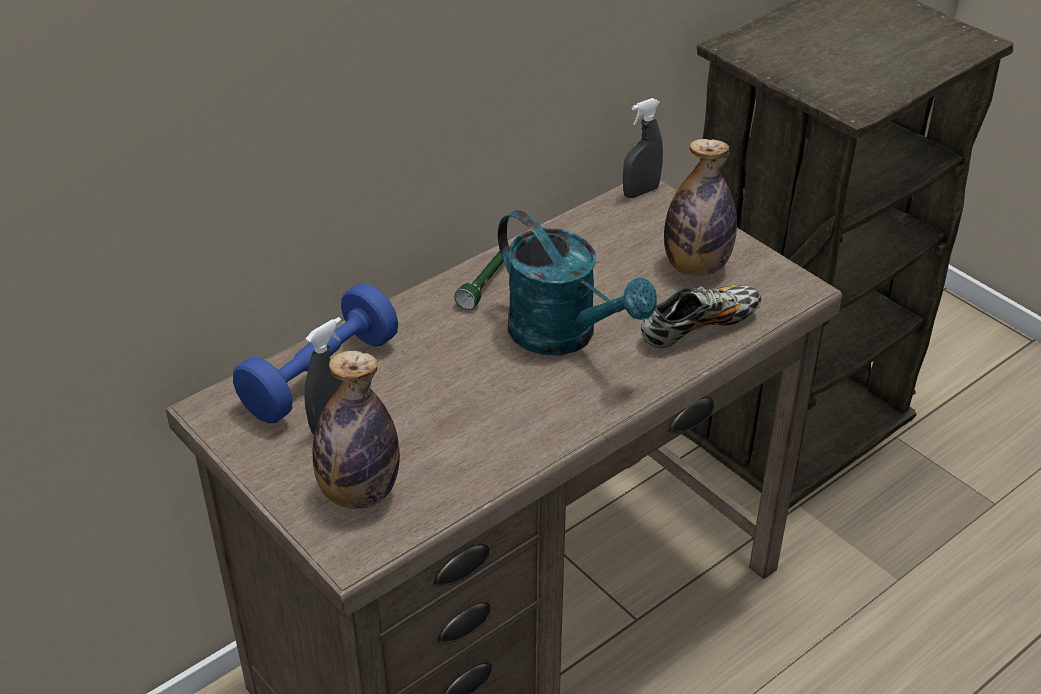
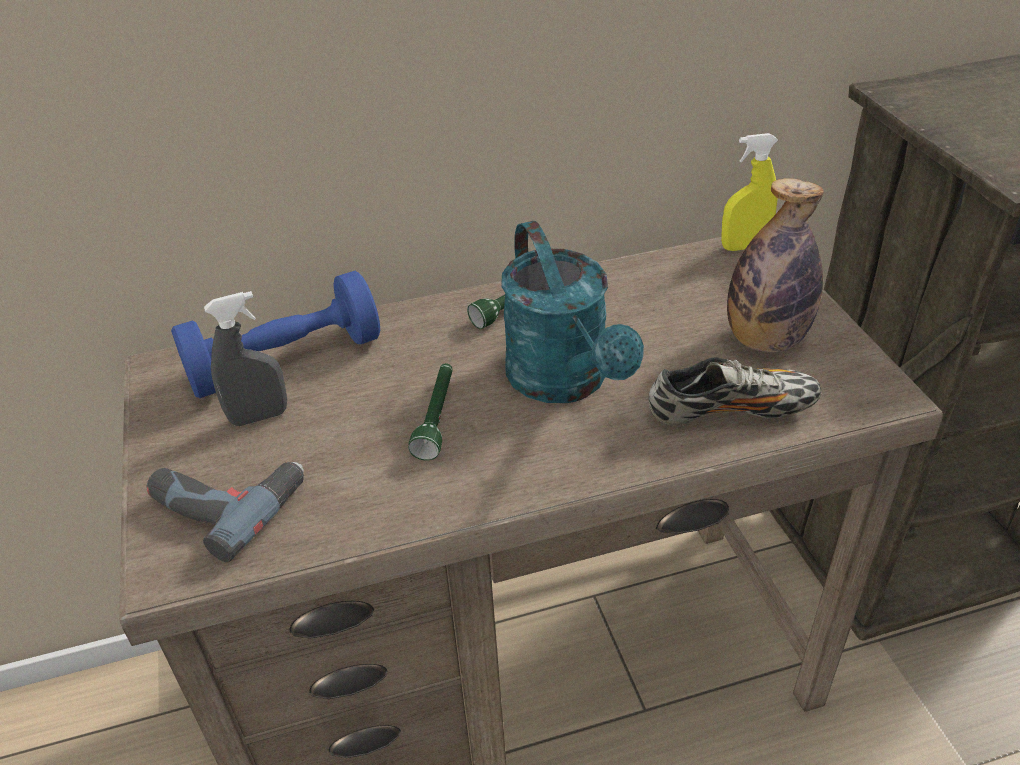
camera: 25 degrees right, 0 degrees up
(359, 493) = (227, 501): bottle -> power drill
(482, 388) = (437, 417): none -> green flashlight
(640, 192) = (744, 247): grey spray bottle -> yellow spray bottle

